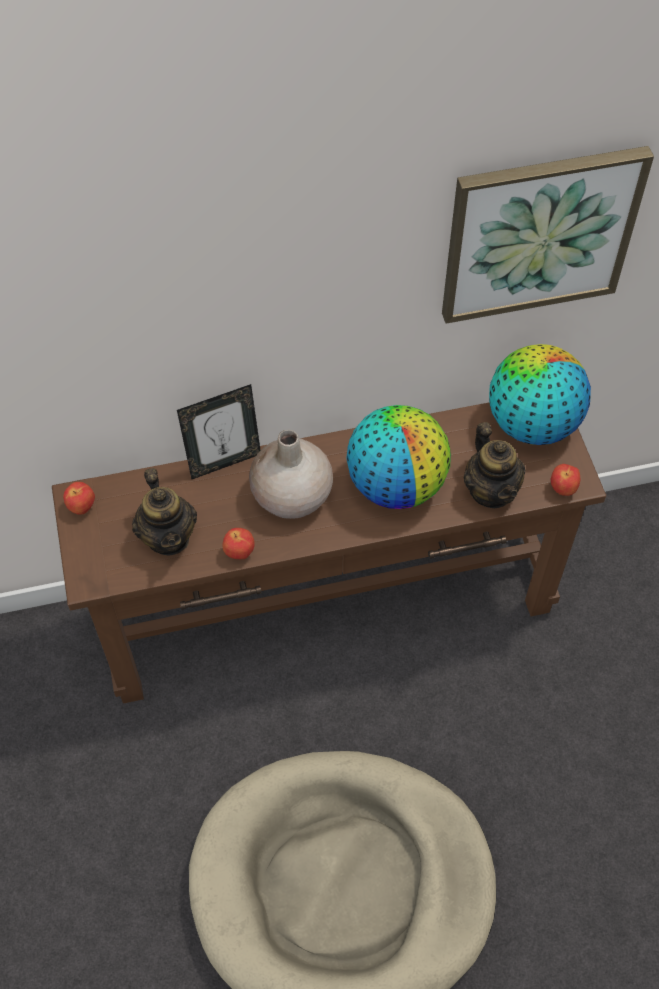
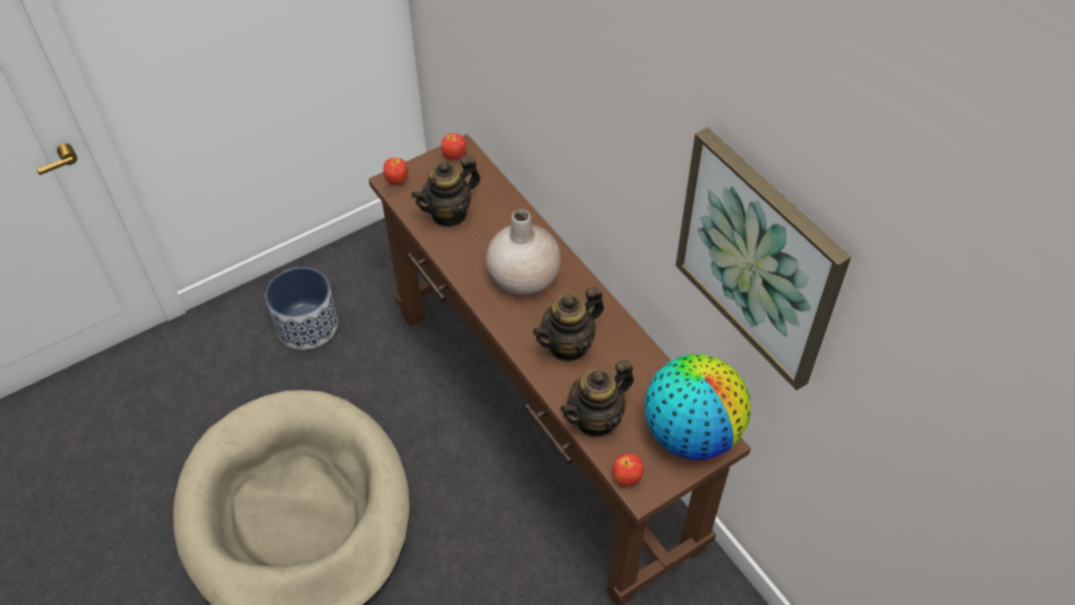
camera: 70 degrees right, 5 degrees down
(85, 813) = (307, 325): none -> planter
(224, 462) = (536, 224): picture frame -> none
(239, 553) = (453, 261): apple -> apple (396, 181)
(396, 485) = (568, 345): globe -> teapot

